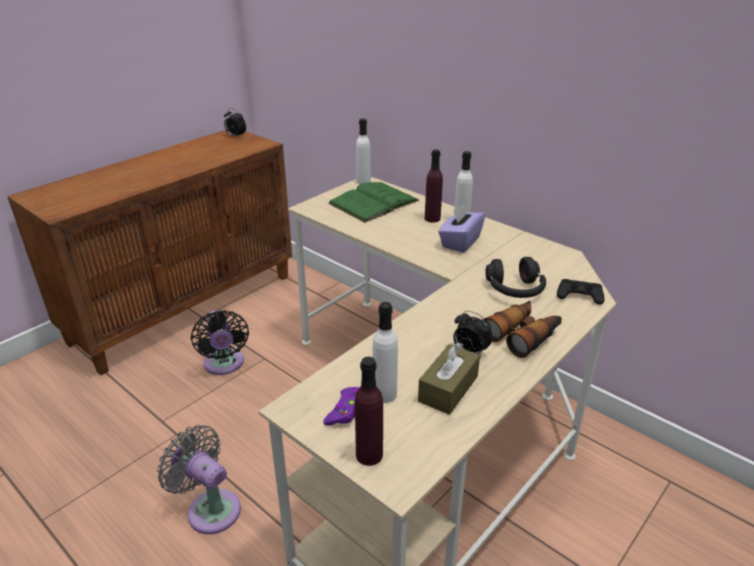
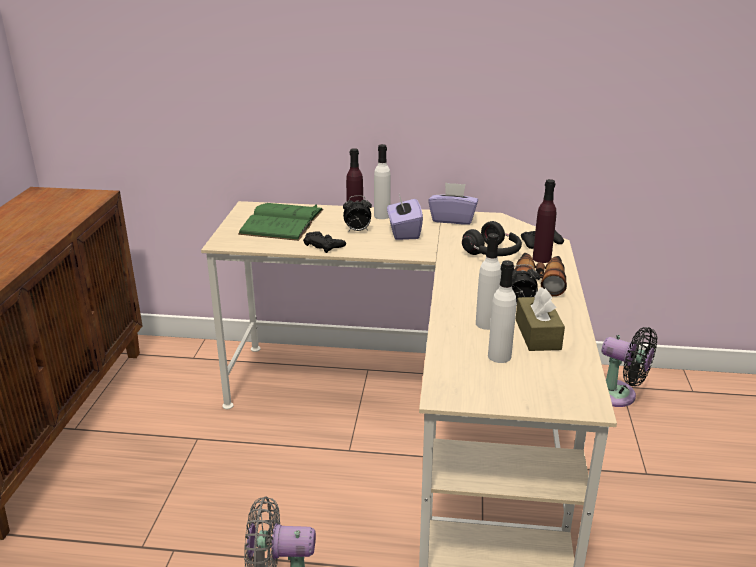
camera: 35 degrees left, 5 degrees down
(224, 365) = (157, 463): black fan -> black fan (618, 395)
(236, 136) = (49, 195): alarm clock -> alarm clock (357, 231)
(346, 411) = (487, 378): purple game controller -> none
(363, 181) = (246, 207): white bottle -> white bottle (486, 324)
(369, 455) = (545, 398): purple bottle -> purple bottle (541, 258)
(378, 233) = (324, 245): none -> black game controller
(522, 243) = (452, 219): none -> purple tissue box

